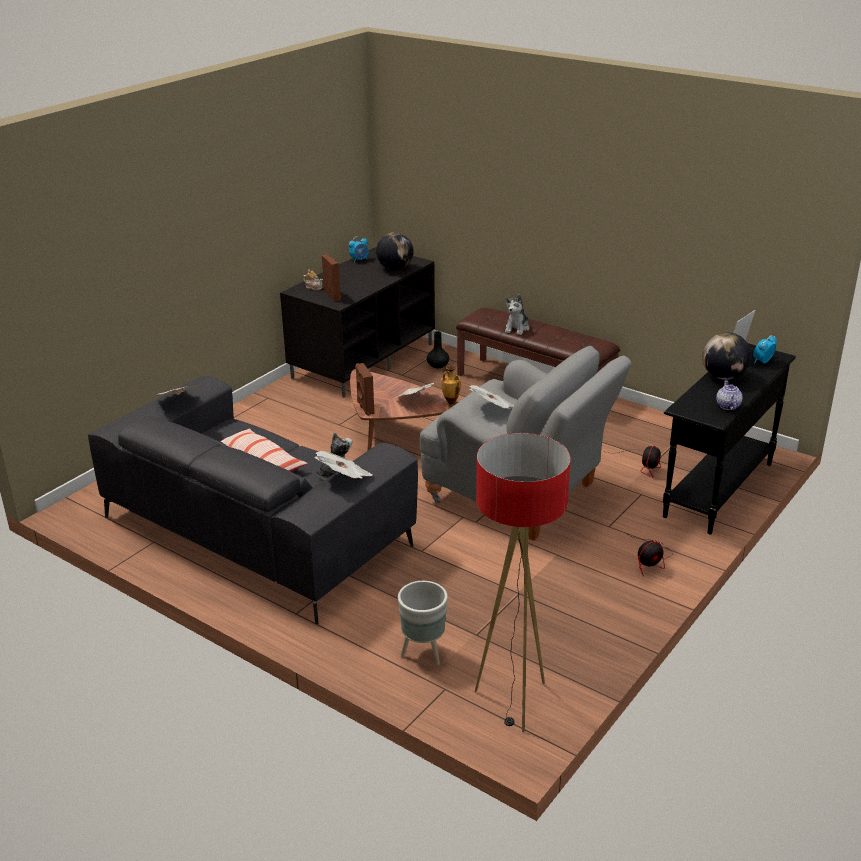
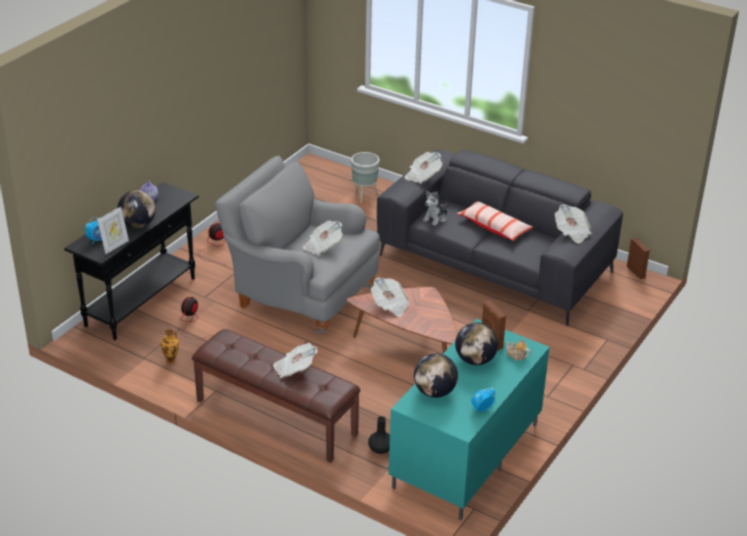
camera: 175 degrees right, 5 degrees up
(352, 285) = (475, 360): none -> globe
(363, 360) = (466, 457): black tv stand -> turquoise tv stand
(365, 408) = (433, 296): brown speaker -> brown speaker (636, 272)
(450, 405) = (358, 300): vase -> vase (171, 361)
(513, 702) = (313, 175): floor lamp -> none
(517, 328) = (294, 369): plush toy -> newspaper

